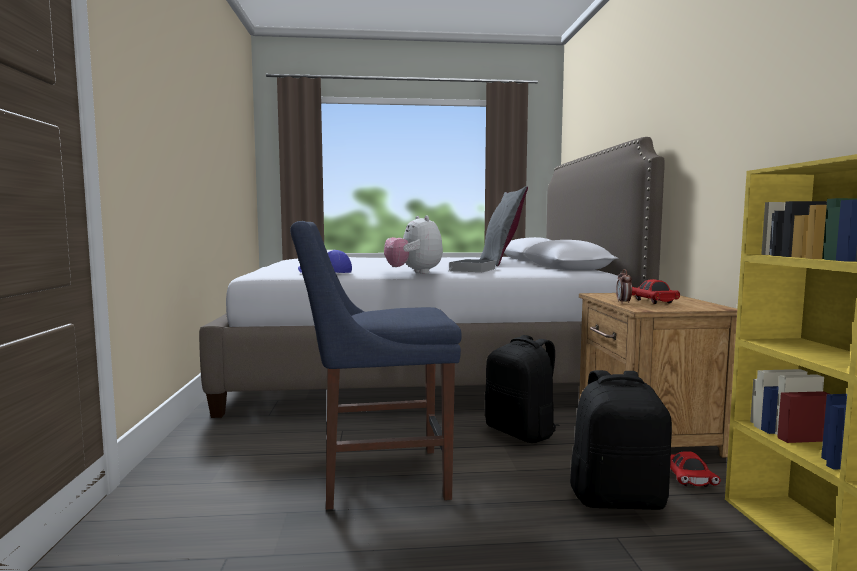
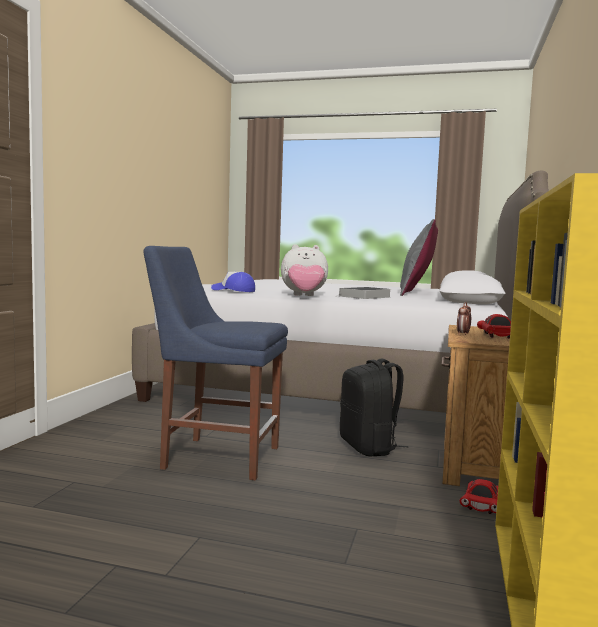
camera: 20 degrees right, 0 degrees up
(414, 273) = (304, 296): plush toy -> plush toy turned 90 degrees counterclockwise
(618, 498) = (393, 506): black backpack -> none

